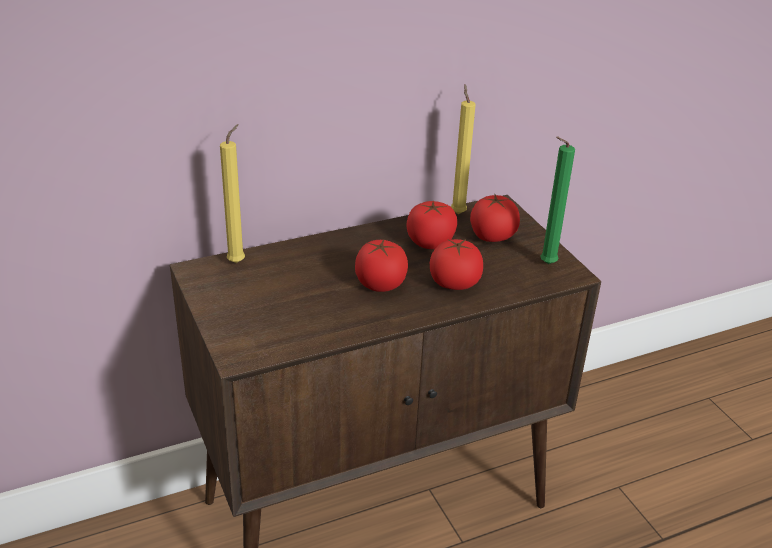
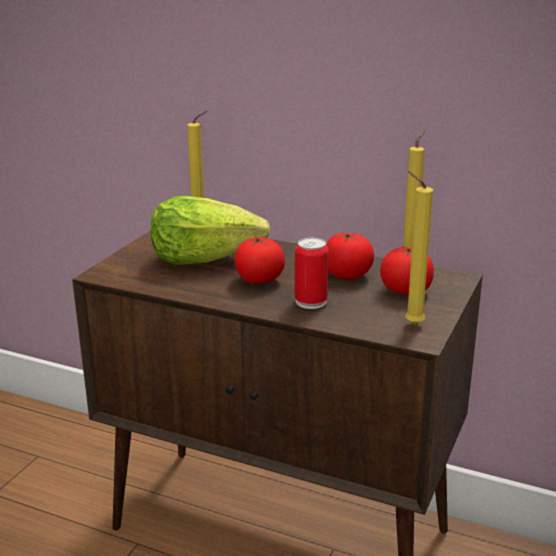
camera: 50 degrees right, 10 degrees down
(295, 286) = (205, 258): none -> lettuce
(454, 283) = (311, 302): tomato -> can
(545, 264) = (411, 324): green candle -> yellow candle

